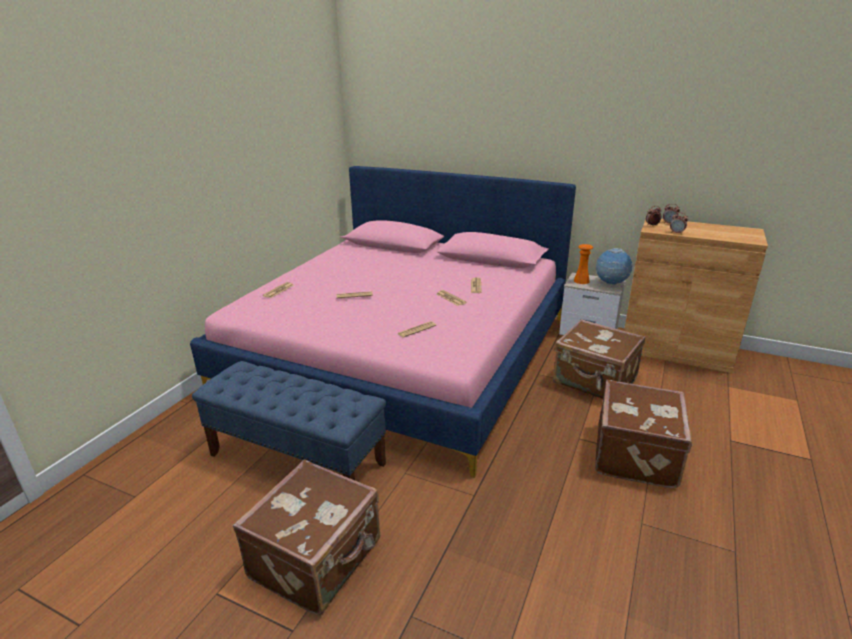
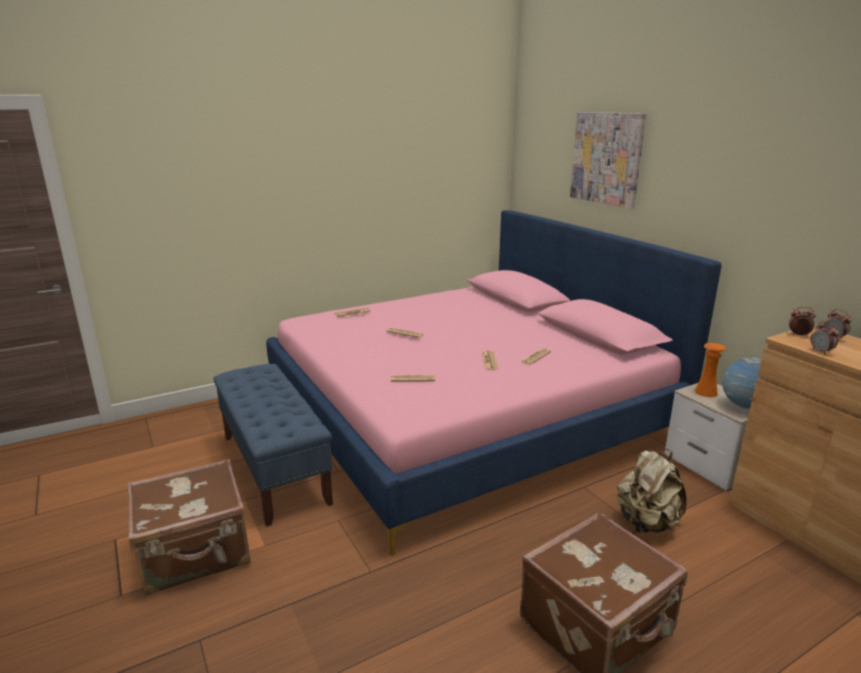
camera: 35 degrees right, 5 degrees down
(456, 111) = (606, 158): none -> picture
(595, 381) = (647, 523): brown suitcase -> beige backpack

